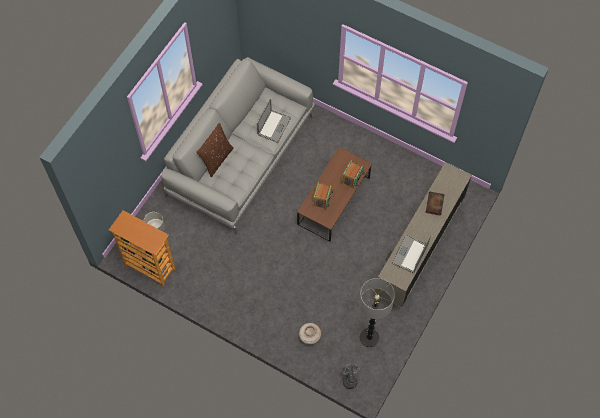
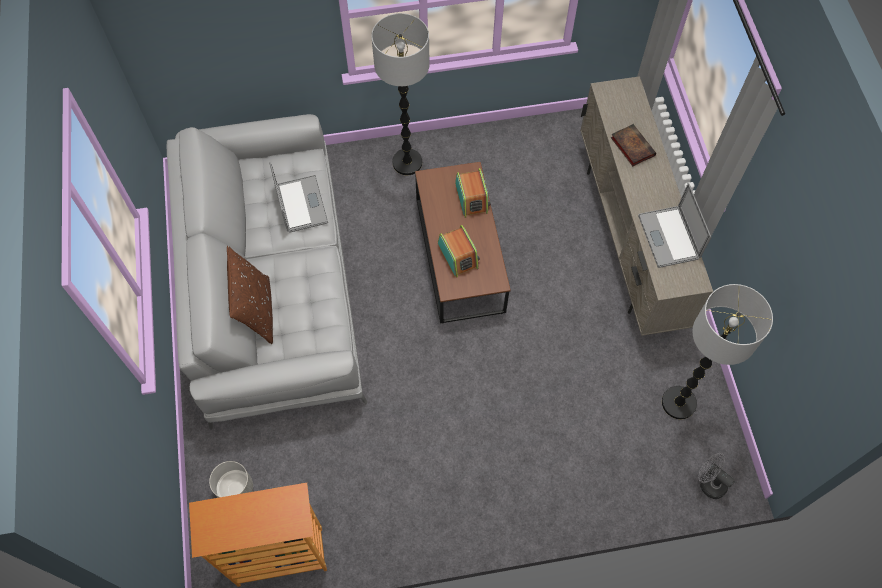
camera: 40 degrees left, 0 degrees up
(309, 336) = (602, 467): beige vase -> none
(349, 141) = (407, 163): none -> floor lamp

